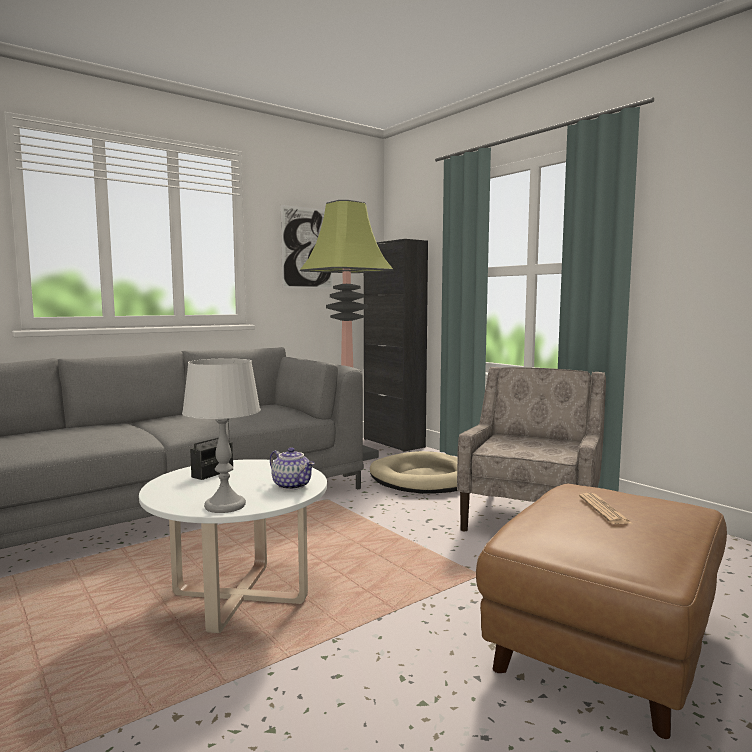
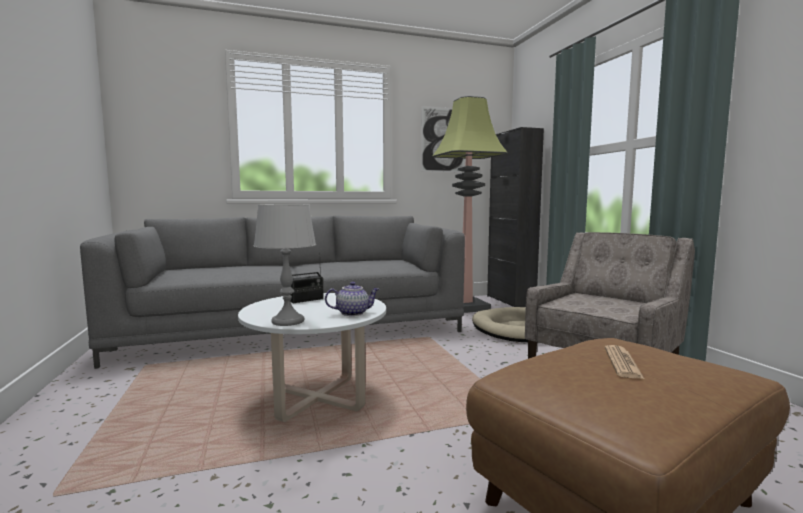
camera: 20 degrees right, 0 degrees up
(293, 485) = (353, 313): teapot -> teapot turned 75 degrees counterclockwise

